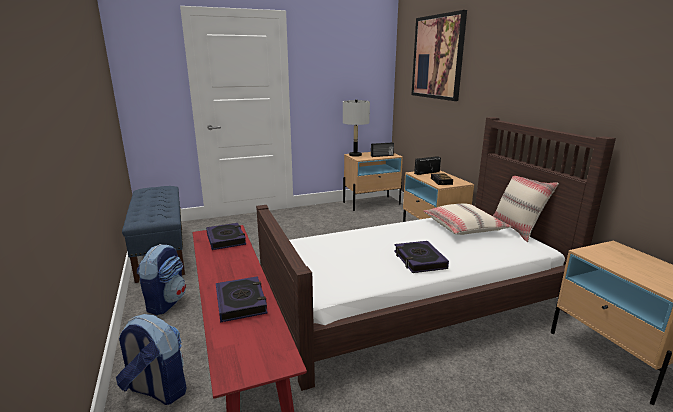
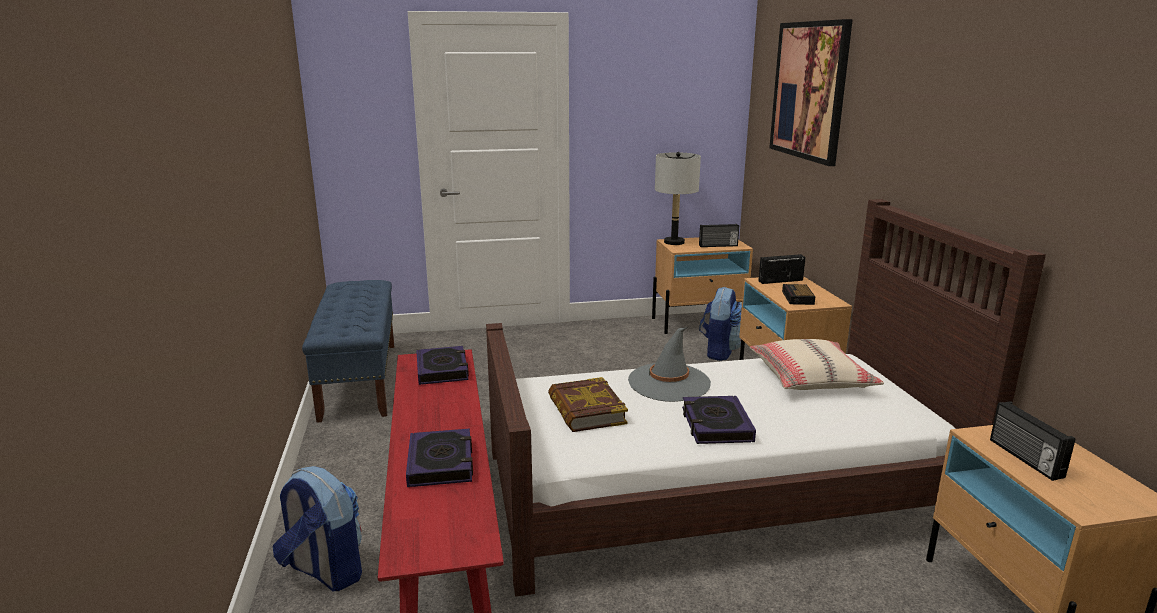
camera: 10 degrees right, 0 degrees up
(166, 302) = (354, 454): backpack -> backpack (719, 351)
(332, 258) = (586, 411): none -> book
(379, 236) = (669, 383): none -> grey hat
(517, 229) = (902, 387): beige pillow -> none
(620, 263) = (1024, 458): none -> radio

